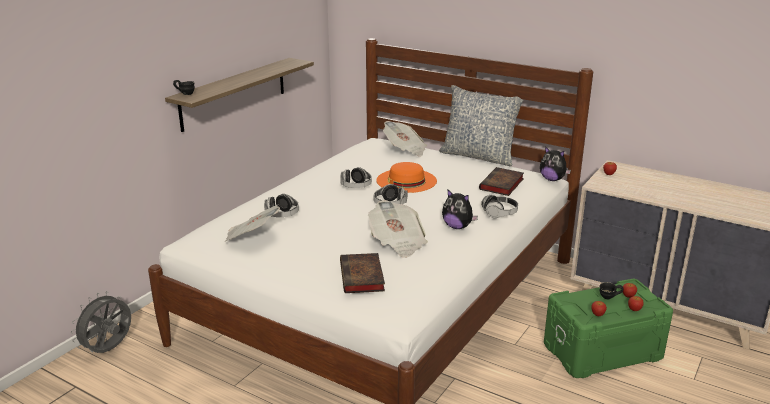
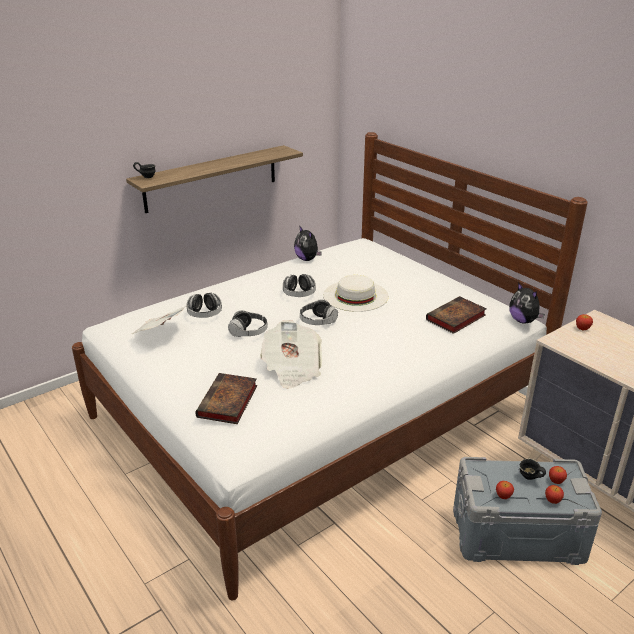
camera: 20 degrees right, 5 degrees up
(109, 350) = (46, 410): grey fan -> none
(405, 150) = (382, 258): newspaper -> none
(406, 180) = (355, 295): orange hat -> white hat
(457, 227) = (369, 362): plush toy -> plush toy (307, 259)
(478, 156) = (458, 278): pillow -> none
(499, 213) = (427, 354): headphones -> headphones (248, 332)
(603, 352) = (517, 535): green storage box -> grey storage box

